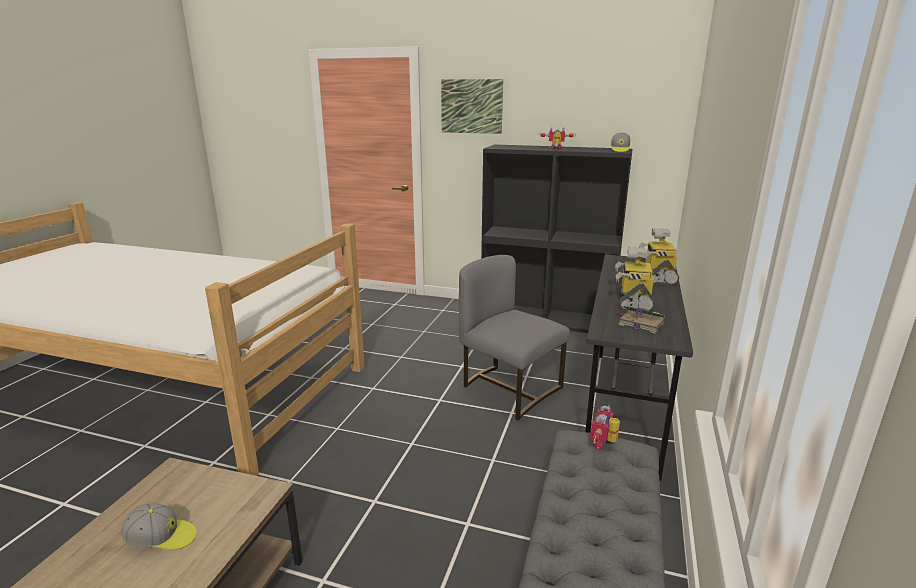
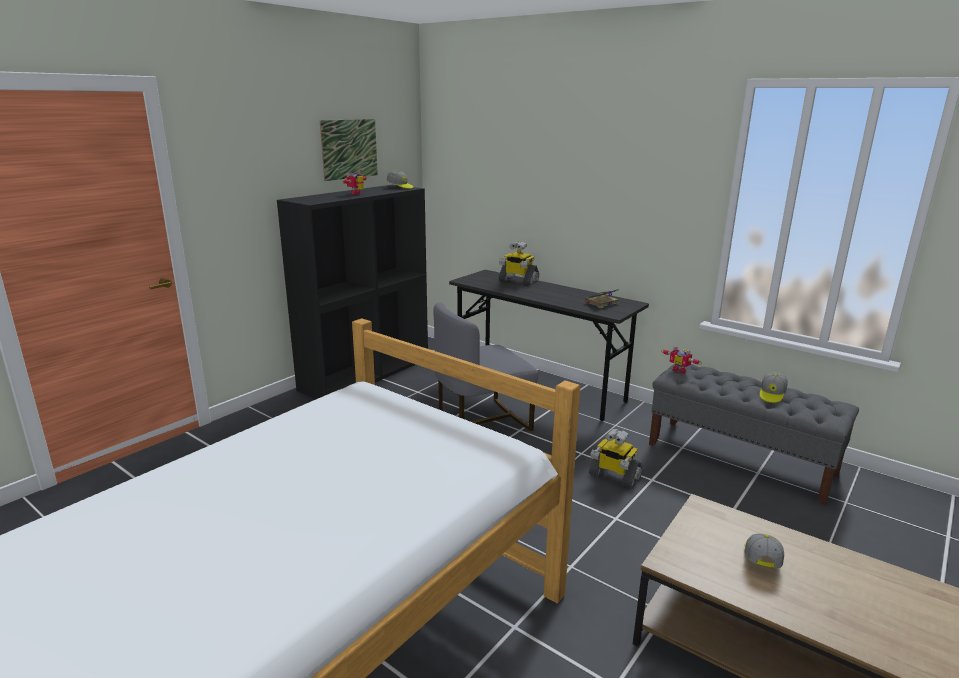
camera: 70 degrees left, 0 degrees up
(471, 106) = (239, 156): picture -> picture (349, 149)
(592, 546) = (771, 395): none -> cap
(633, 301) = (561, 296): toy robot -> toy robot (614, 476)

